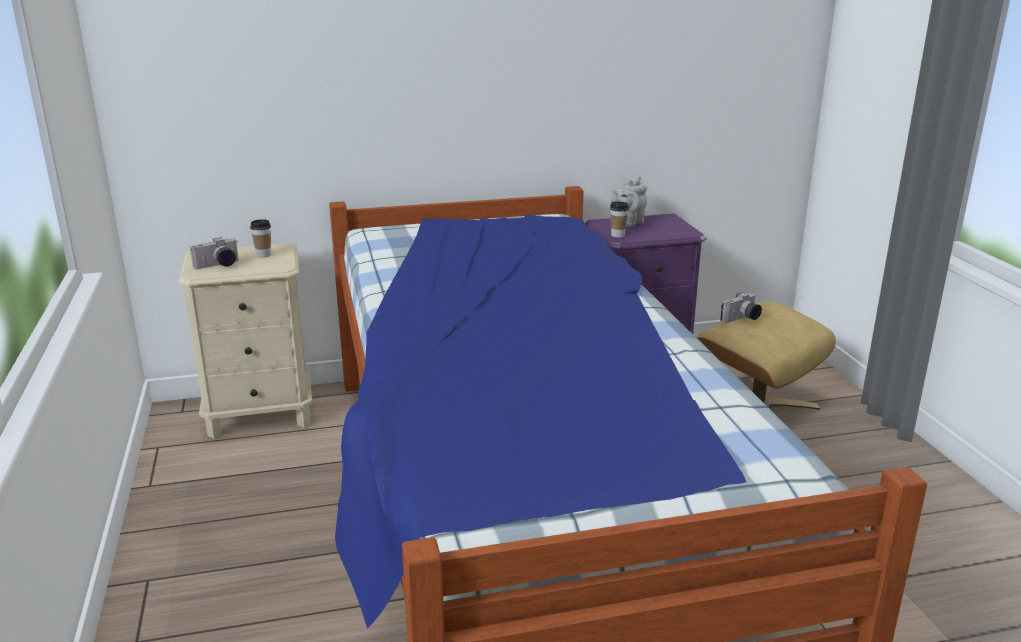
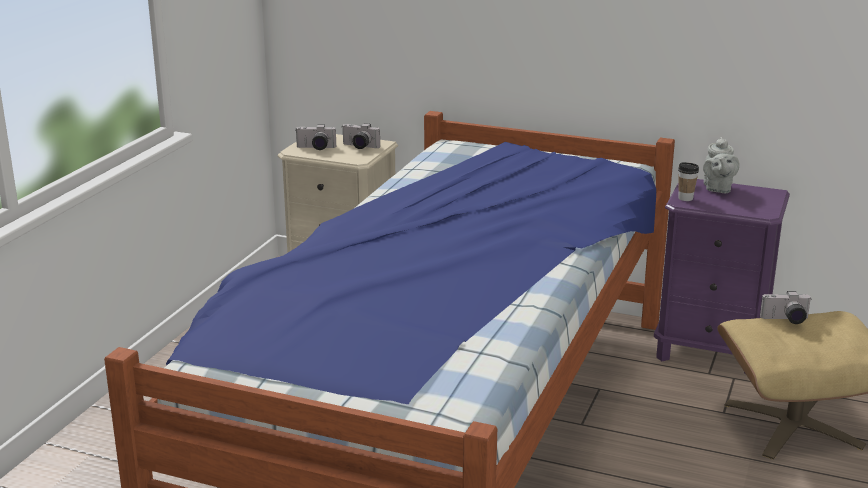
camera: 35 degrees right, 0 degrees up
(263, 255) = (359, 147): cup -> camera
(627, 223) = (717, 189): grey teapot -> grey teapot turned 75 degrees counterclockwise

